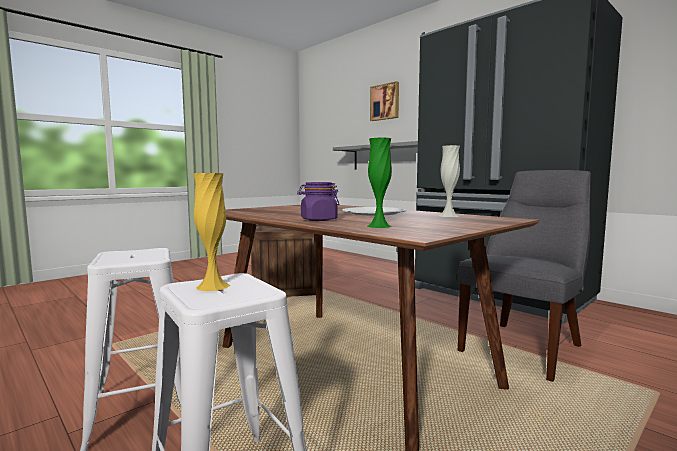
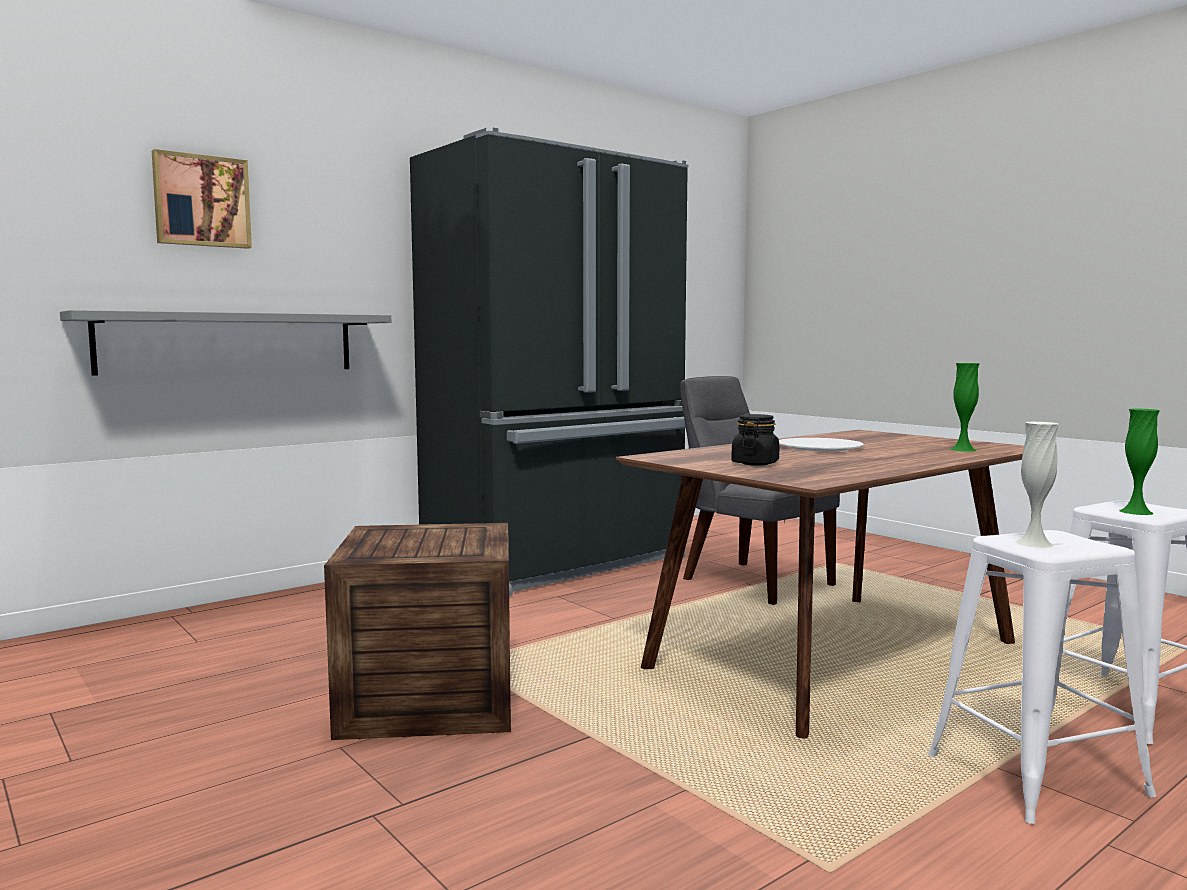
camera: 85 degrees left, 0 degrees up
(213, 286) = (1136, 512): yellow vase -> green vase
(290, 208) = (755, 463): none -> black jar
(318, 220) = (921, 458): purple jar -> none
(448, 216) = (841, 437): white vase -> white vase (1034, 543)

